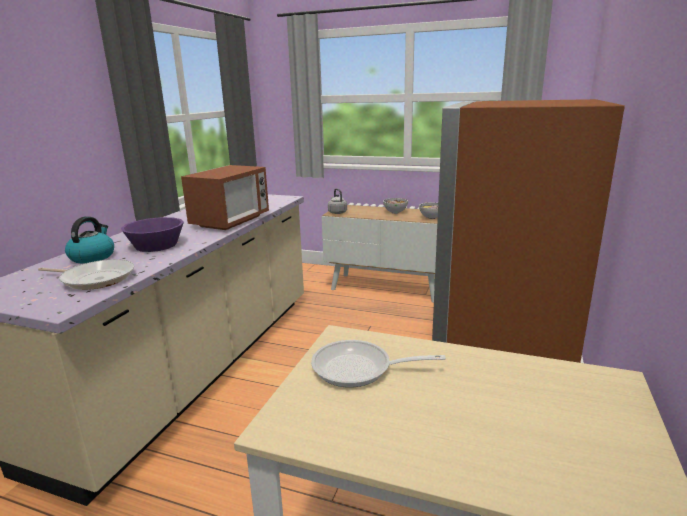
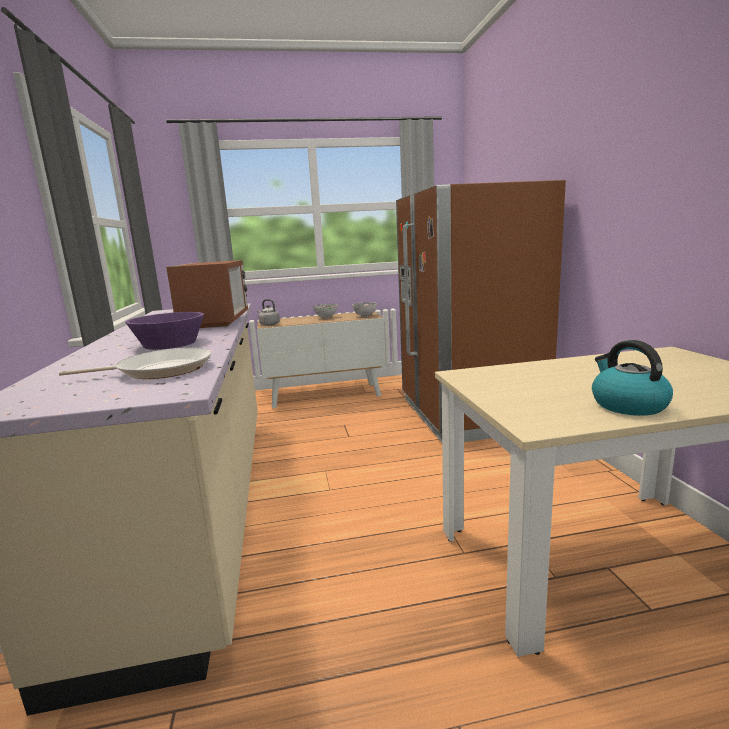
camera: 30 degrees left, 5 degrees down
(92, 257) = (102, 361): kettle -> kettle (627, 405)
(359, 369) = (517, 384): frying pan -> none

